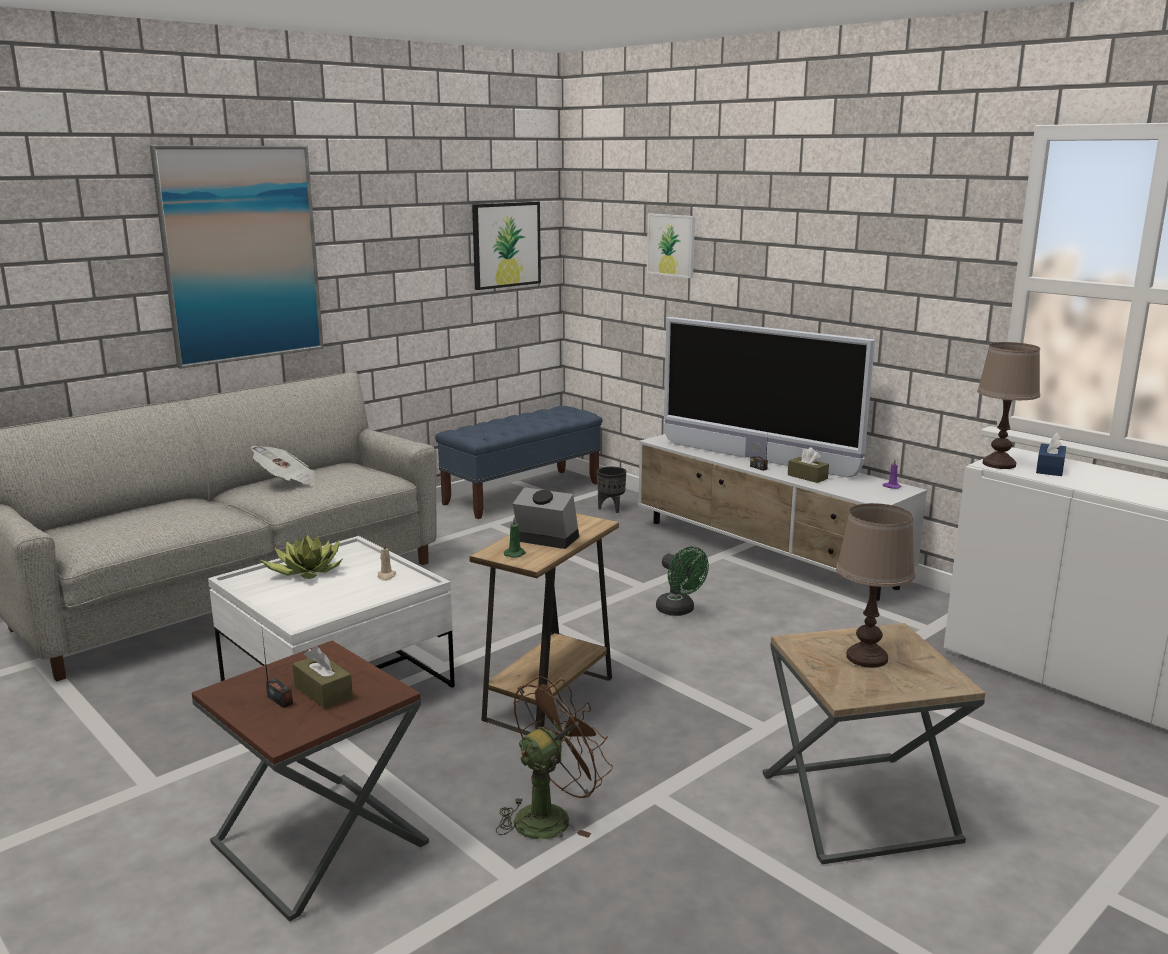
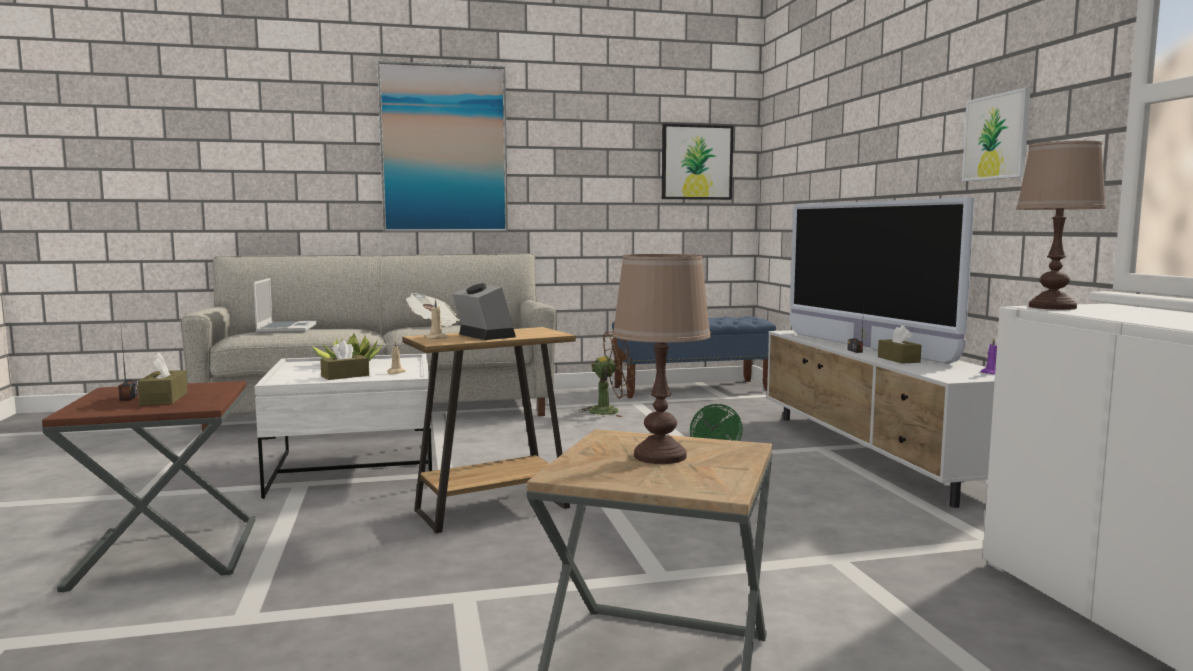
camera: 30 degrees right, 10 degrees down
(121, 523) = (286, 329): none -> laptop
(344, 593) = (345, 376): none -> brown tissue box
(515, 554) = (437, 338): green candle -> beige candle
(550, 816) = (351, 585): brown fan -> brown fan (610, 411)
(611, 509) = (757, 406): black planter -> none
(671, 245) = (827, 146): picture -> picture (996, 137)
(1049, 468) = (1125, 312): blue tissue box -> none

